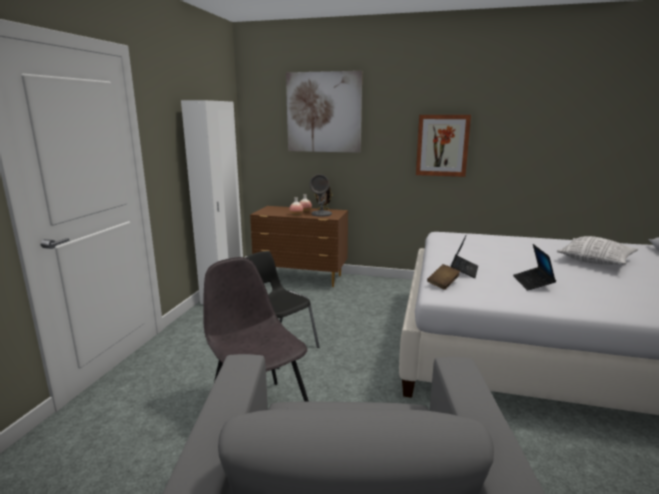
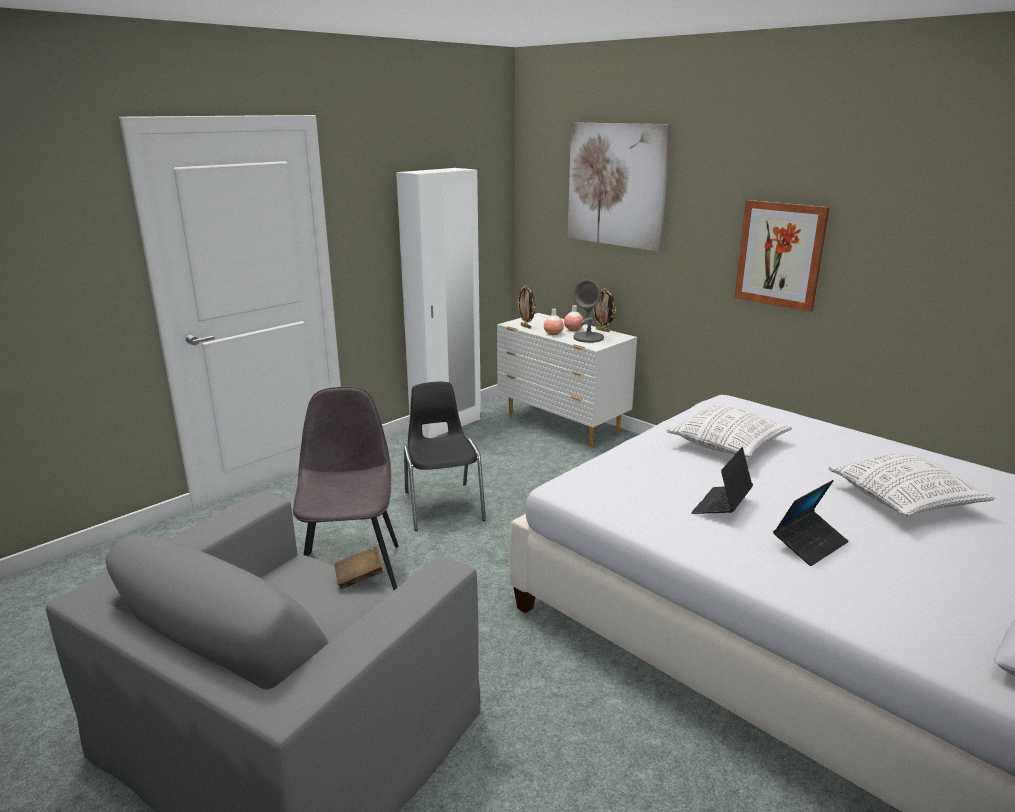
camera: 30 degrees right, 5 degrees up
(272, 213) = (526, 327): none -> picture frame
(302, 278) = (562, 425): brown dresser -> white dresser
(443, 284) = (592, 475): brown book -> brown book (359, 578)
(464, 270) = (654, 463): laptop -> laptop (809, 544)
(480, 253) = (727, 444): none -> pillow

